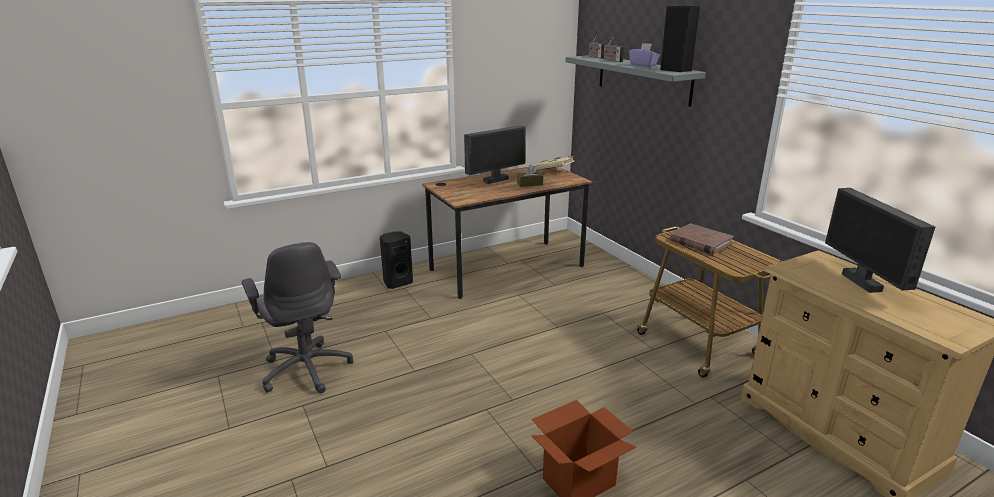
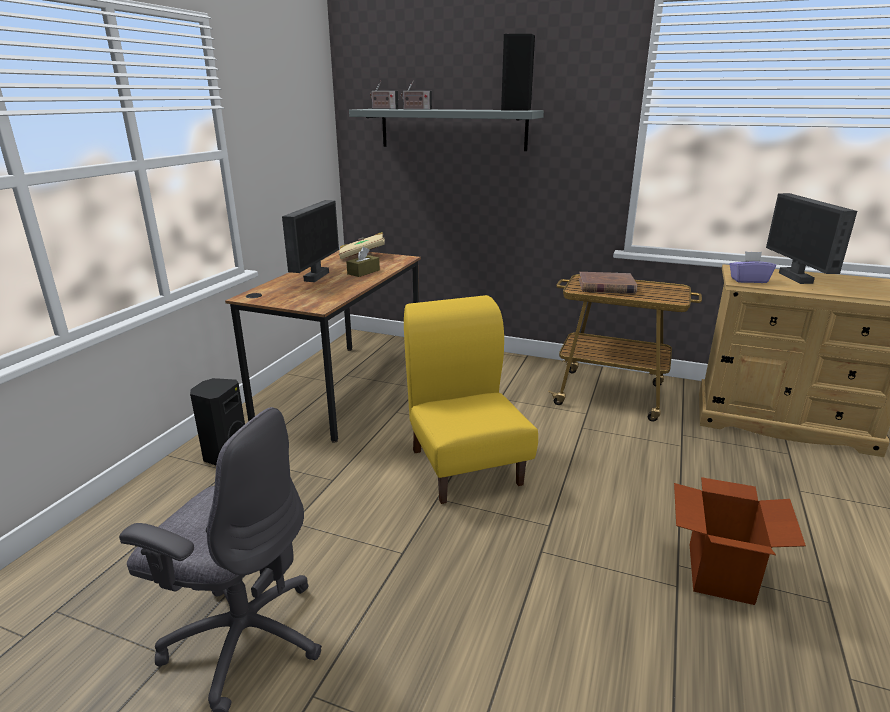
camera: 40 degrees left, 0 degrees up
(513, 344) = (466, 466): none -> yellow chair
(643, 65) = (466, 109): purple tissue box -> purple tissue box (748, 280)
(862, 282) = (796, 278): monitor -> monitor turned 45 degrees clockwise

